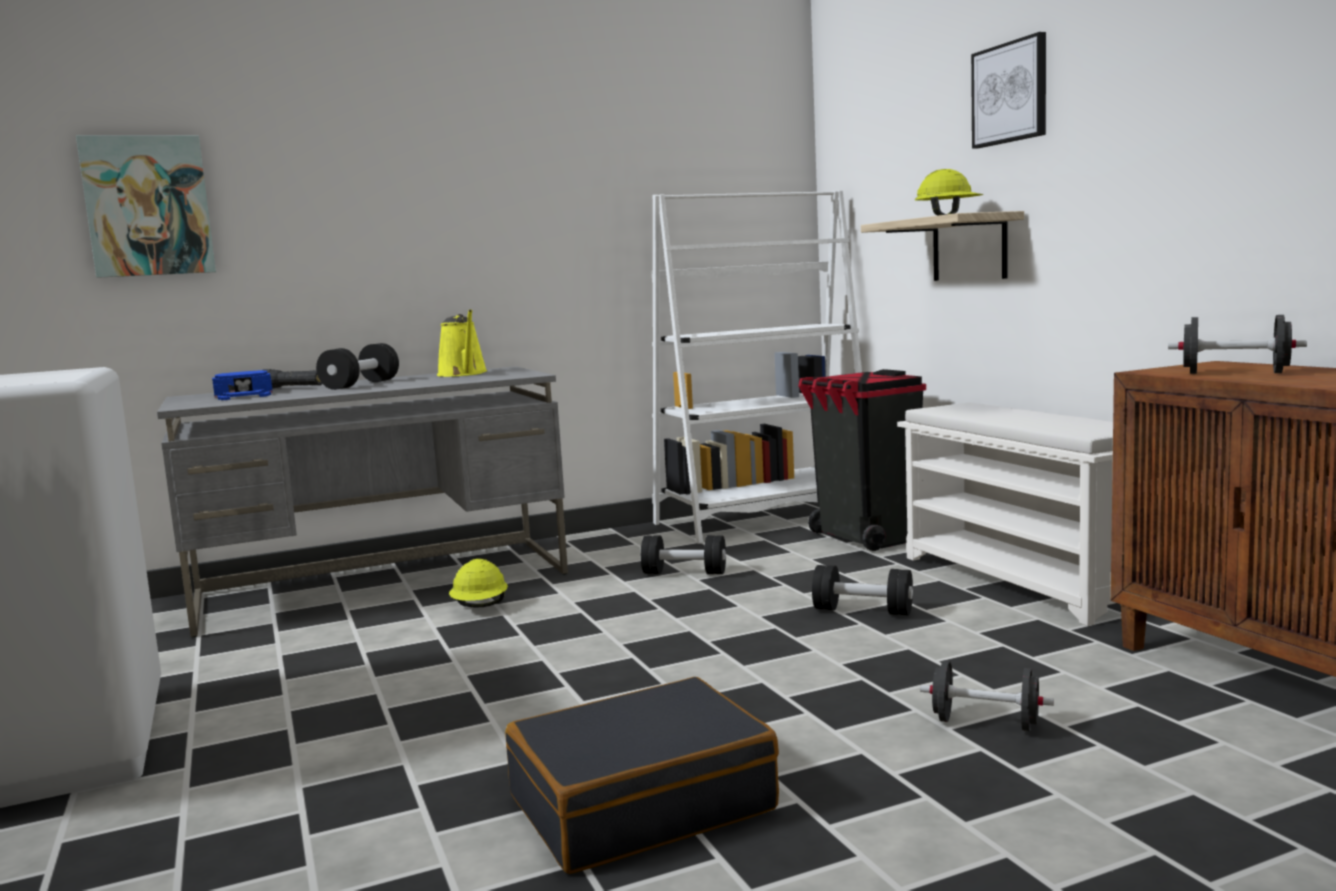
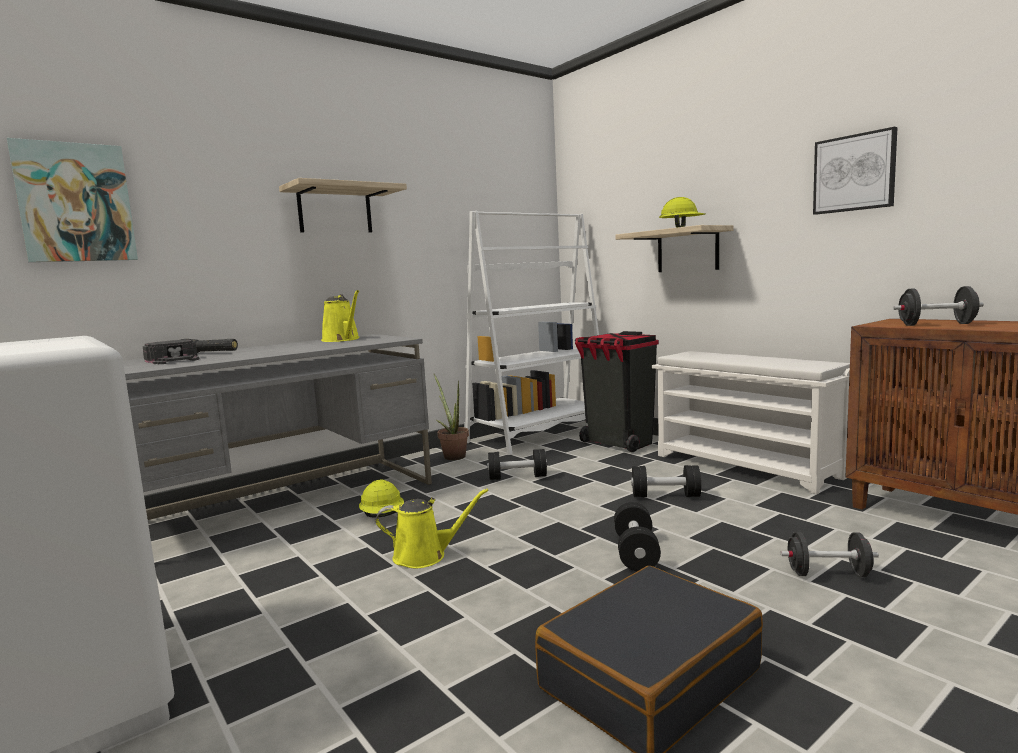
camera: 15 degrees left, 0 degrees up
(244, 395) = (173, 360): blue cap -> black cap
(360, 385) = (268, 349): black dumbbell -> black dumbbell (636, 553)
(467, 200) = (335, 210): none -> shelf
(495, 655) = (425, 556): none -> yellow watering can
(623, 540) = (452, 455): none -> potted plant
(1010, 93) = (722, 148): picture -> picture (854, 173)

